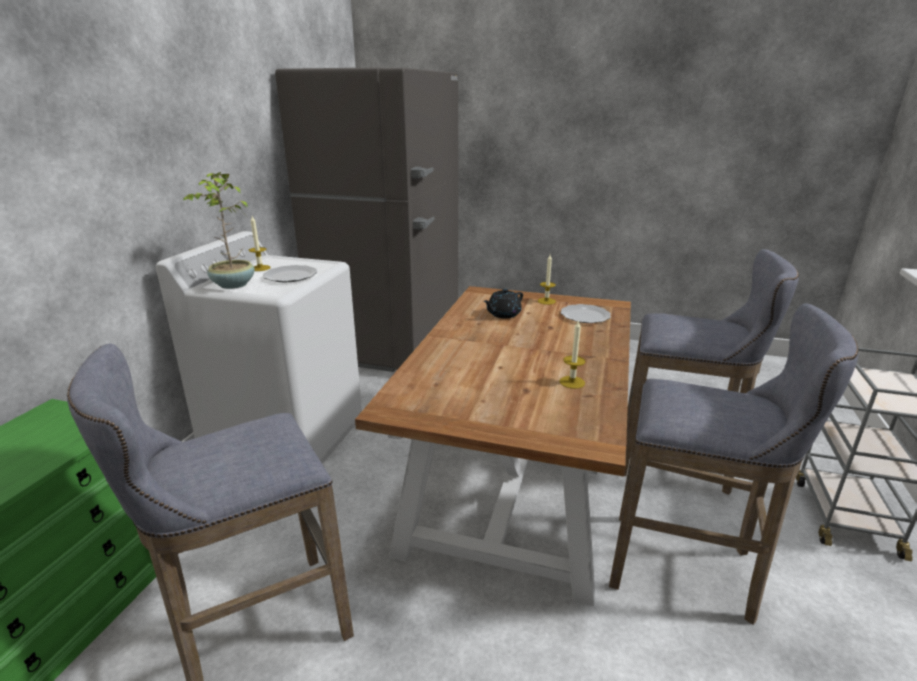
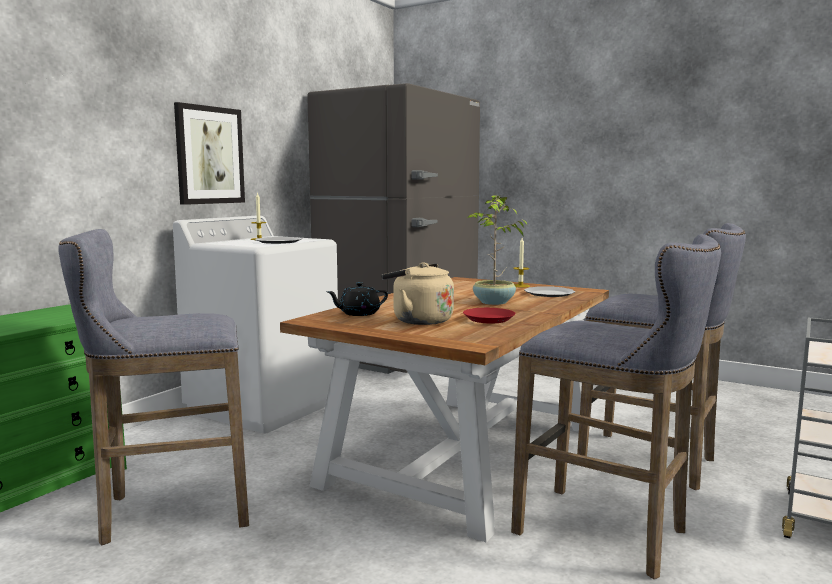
camera: 15 degrees right, 15 degrees down
(180, 169) = (209, 155): none -> picture
(233, 285) = (228, 243): potted plant -> potted plant (493, 302)
(503, 314) = (468, 289): black teapot -> black teapot (358, 313)
(504, 394) = (418, 320): none -> beige kettle
(572, 382) = (489, 319): candle -> red plate

